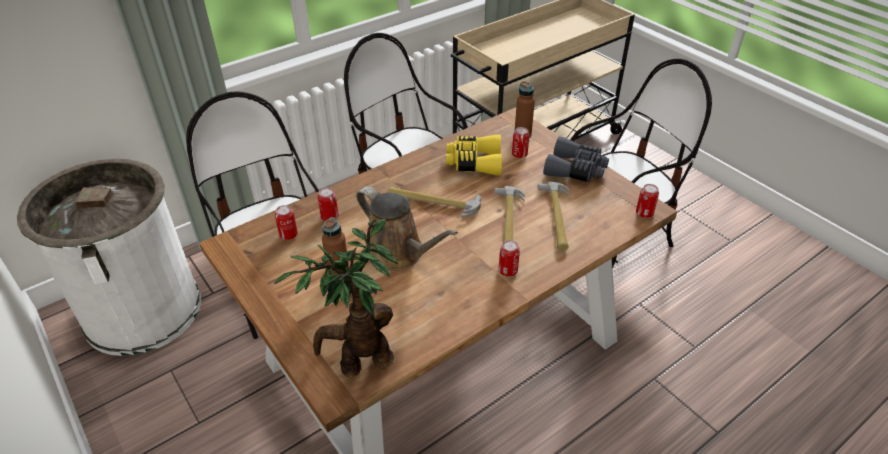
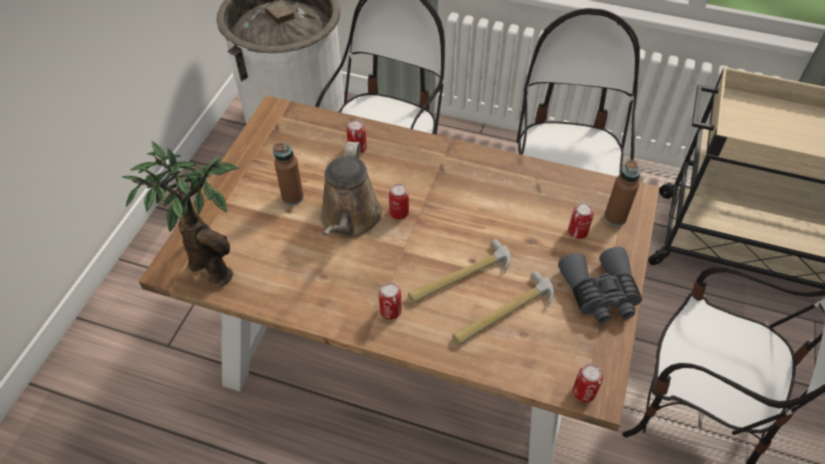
camera: 55 degrees right, 10 degrees up
(288, 235) = (314, 138): can -> can (399, 213)
(433, 202) = (438, 205): hammer -> none
(474, 162) = (527, 203): yellow binoculars -> none

